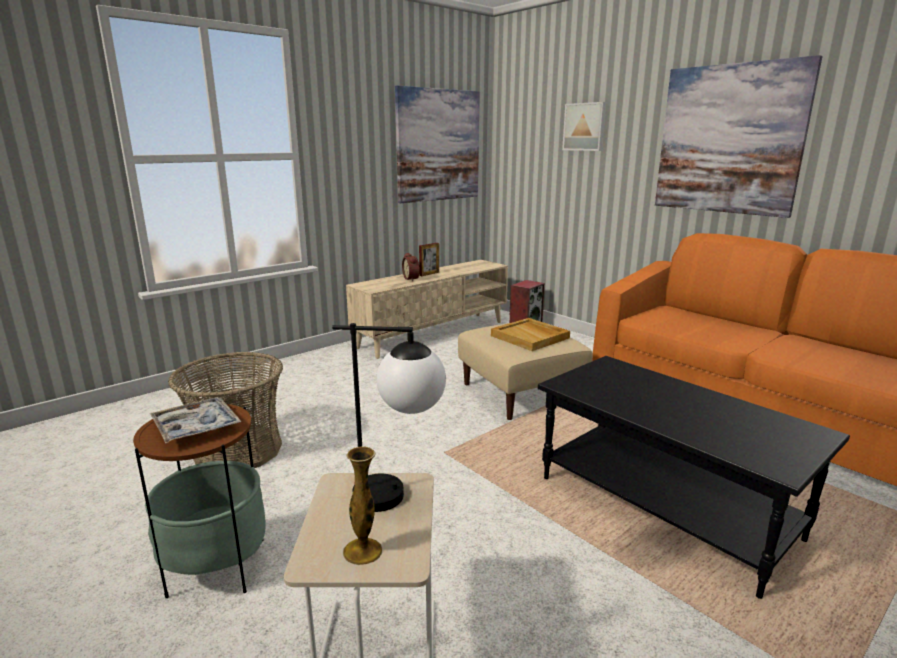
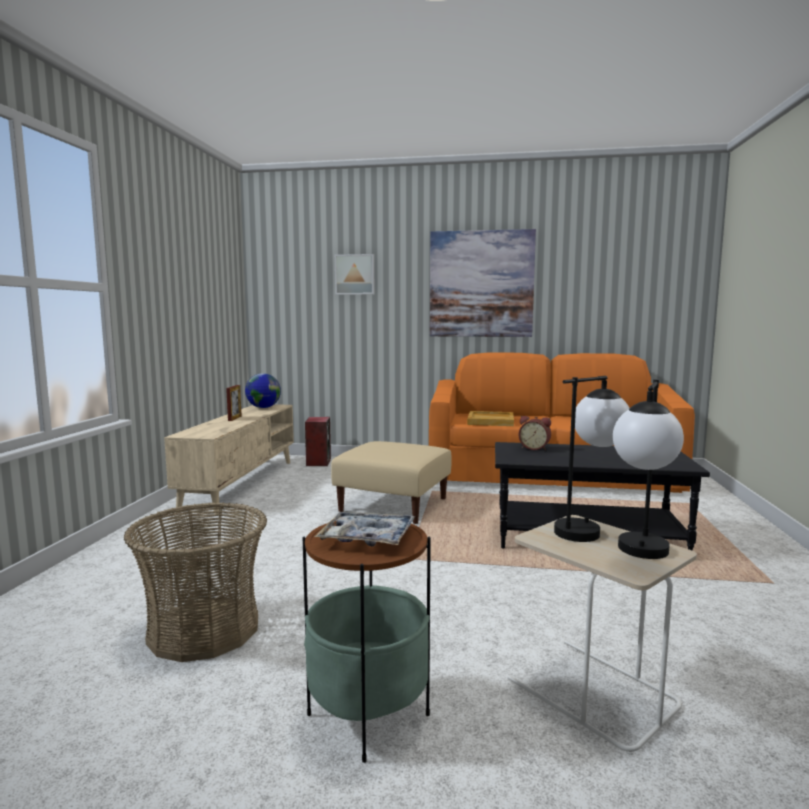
camera: 40 degrees left, 10 degrees down
(362, 551) = (641, 556): vase -> table lamp
(412, 278) = (227, 423): alarm clock -> alarm clock (534, 448)
(438, 145) = (213, 288): picture -> none
(476, 265) = (263, 407): none -> globe
(530, 337) = (400, 449): beige tray -> beige tray (491, 421)

